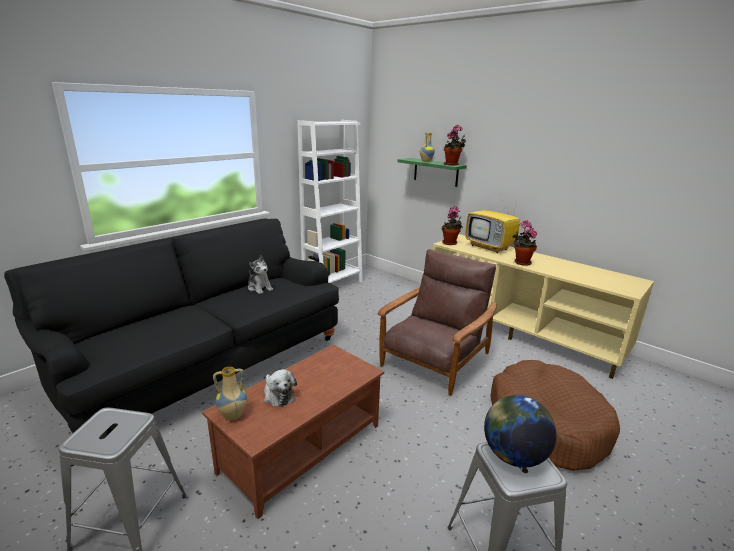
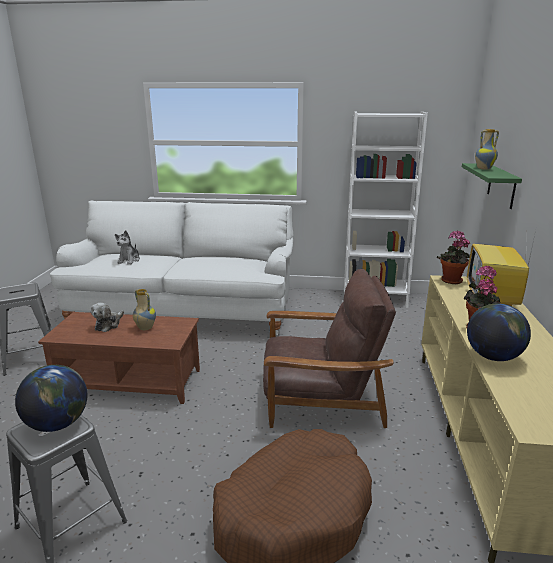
camera: 55 degrees right, 0 degrees up
(206, 365) = (184, 310): black sofa -> white sofa
(232, 416) = (74, 321): vase -> vase (145, 328)
(259, 288) = (223, 260): plush toy -> plush toy (129, 260)
(452, 164) = (499, 175): potted plant -> none
(555, 272) = (493, 356): none -> globe

